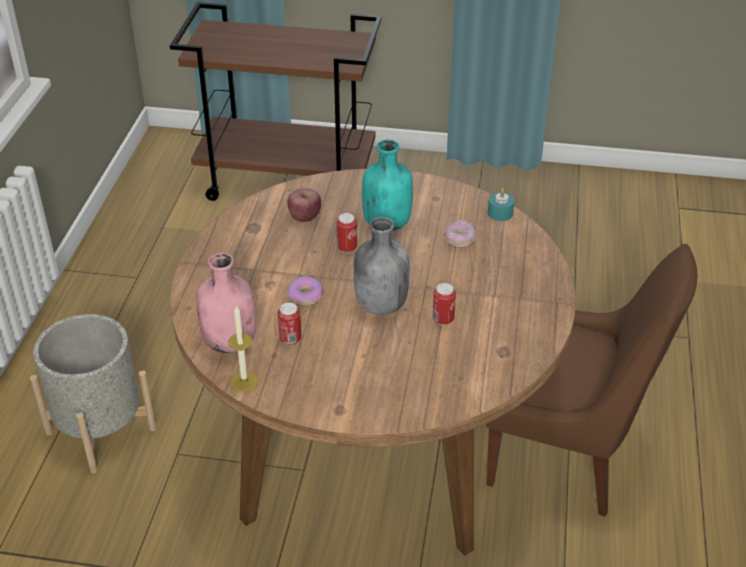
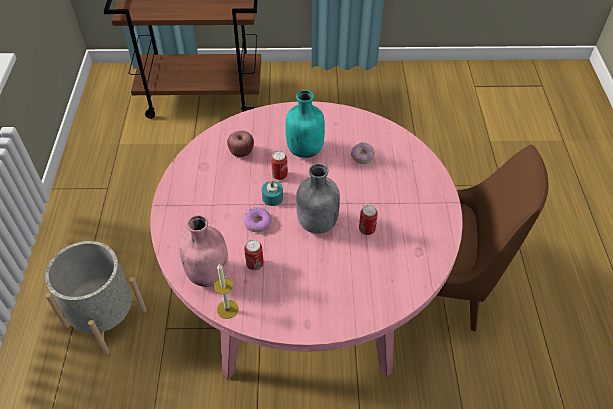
camera: 10 degrees left, 10 degrees up
(372, 450) = (306, 304): brown dining table -> pink dining table
(500, 213) = (386, 130): turquoise candle -> turquoise candle (272, 197)

